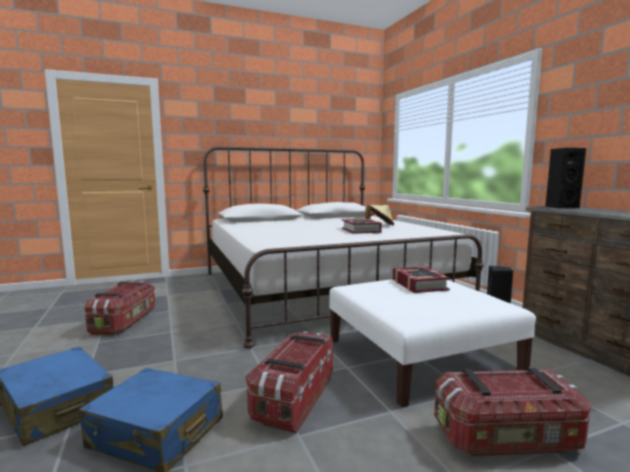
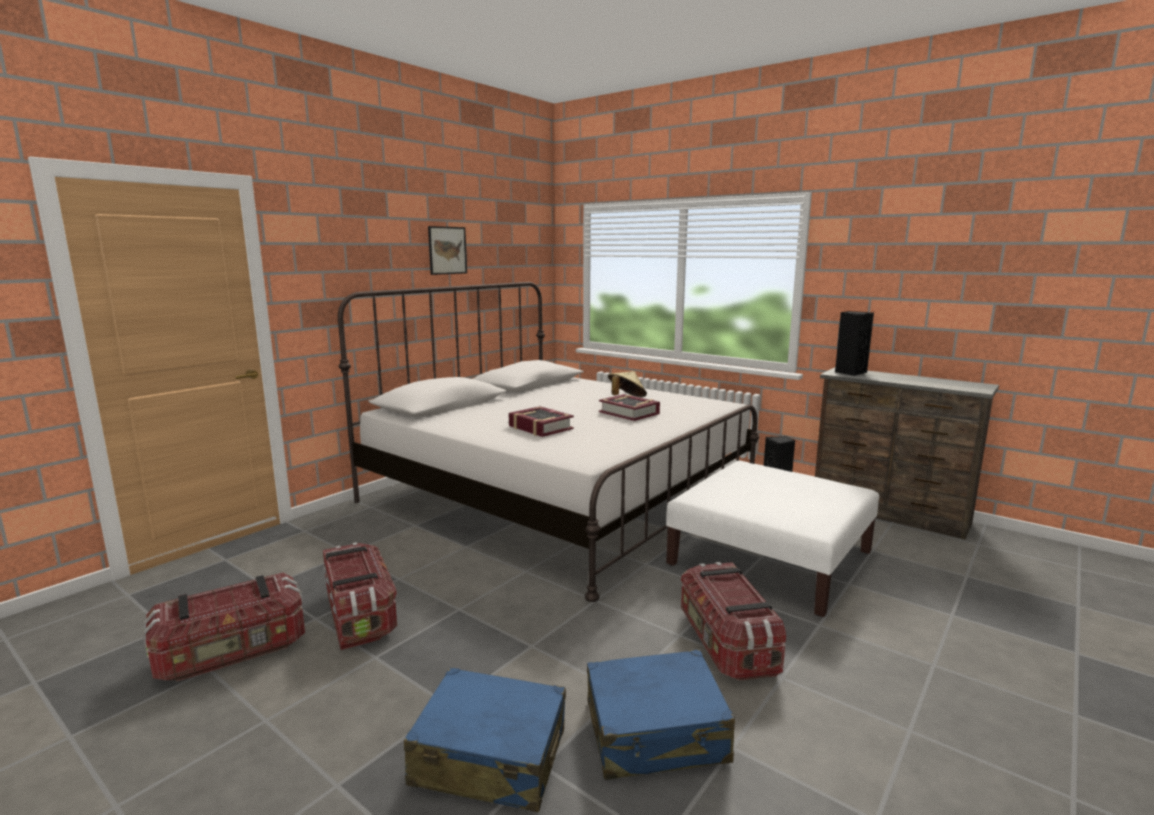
camera: 30 degrees left, 5 degrees up
(288, 126) = (447, 250): none -> picture
(419, 285) = (752, 479): book -> book (540, 427)
(507, 439) = (921, 617): storage box -> storage box (232, 652)

